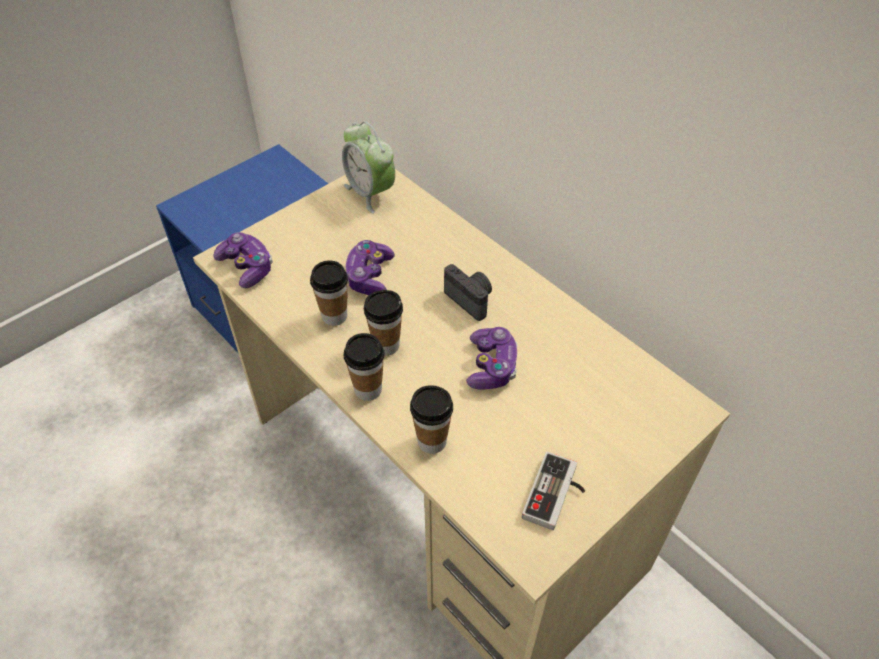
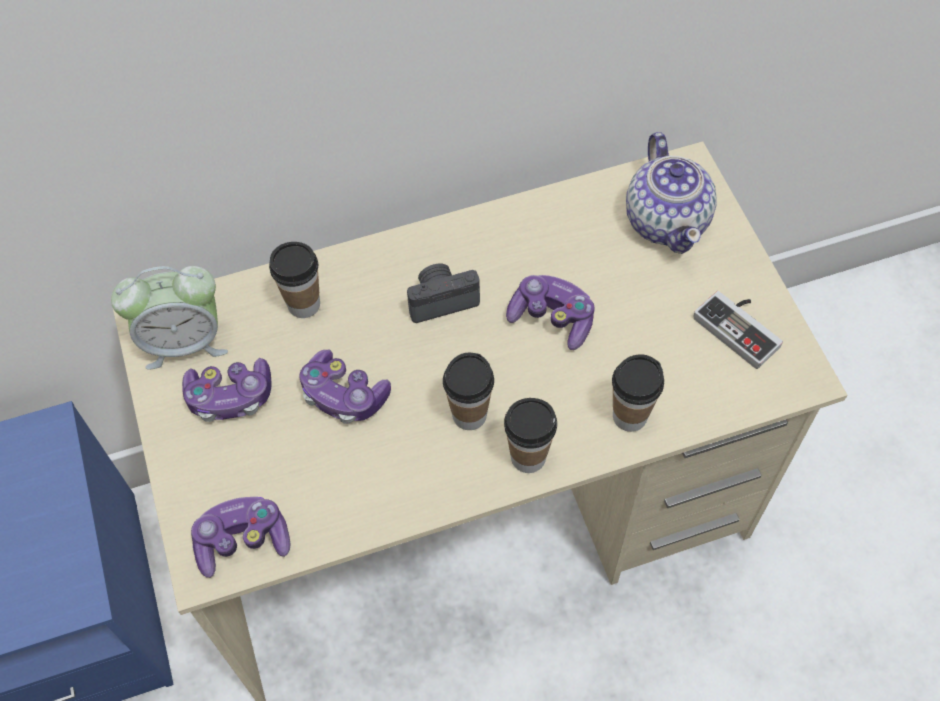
camera: 65 degrees left, 10 degrees up
(334, 316) = (392, 457): cup -> cup (304, 304)
(342, 226) = (230, 397): none -> game controller
(629, 411) = (667, 220): none -> teapot

